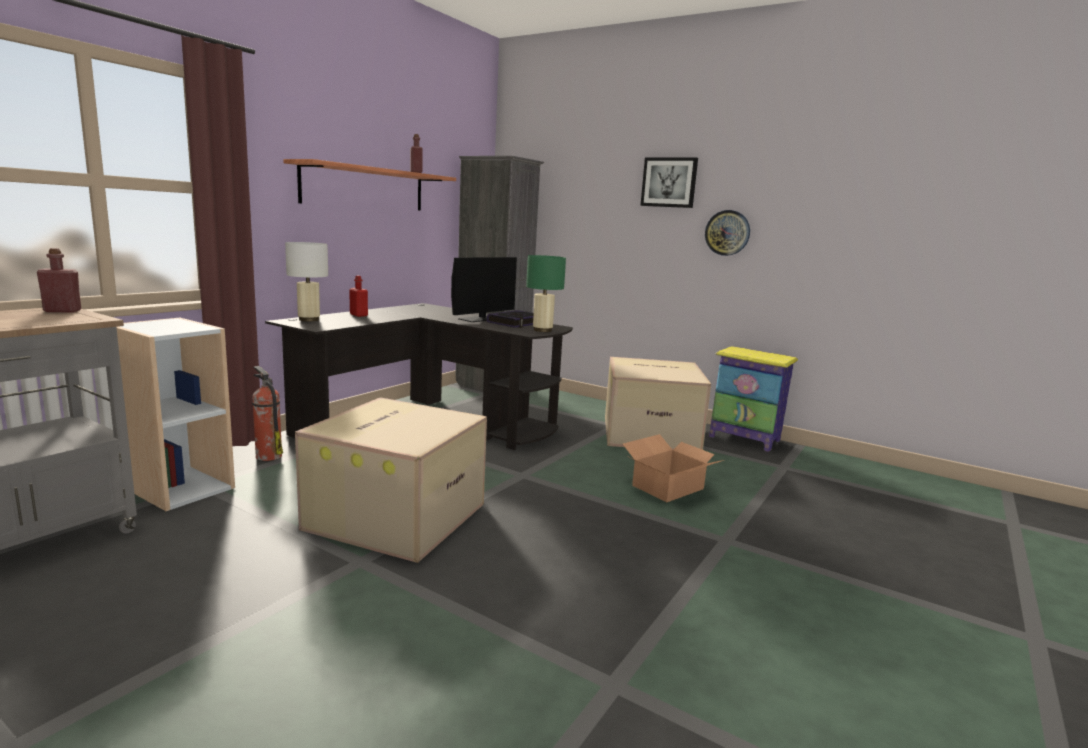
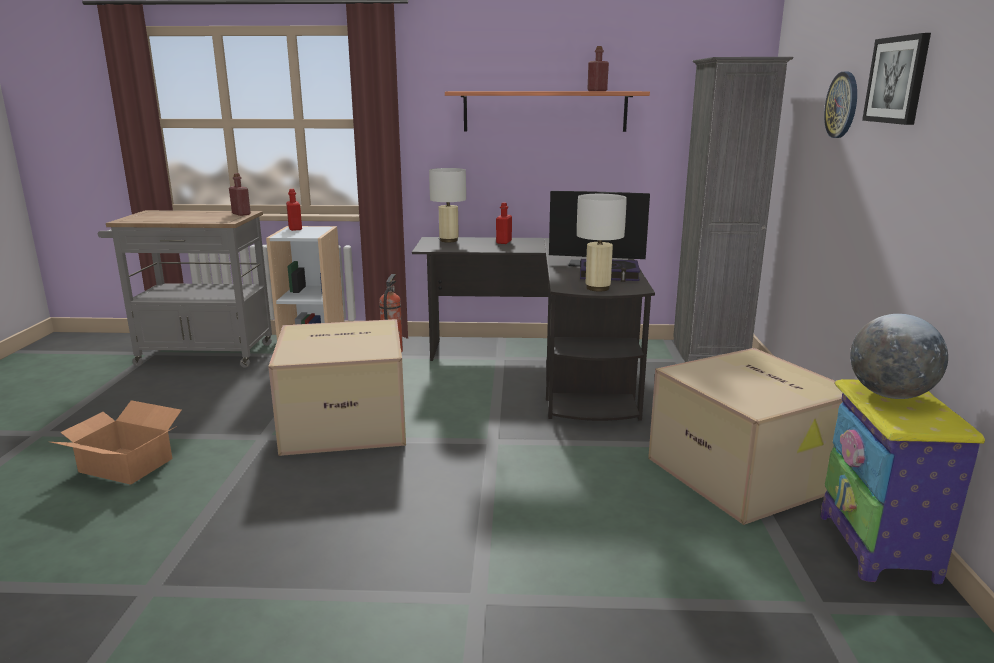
camera: 60 degrees right, 5 degrees up
(139, 325) = (295, 229): none -> red bottle
(543, 330) = (598, 288): green table lamp -> white table lamp
(667, 487) = (580, 525): cardboard box -> cardboard box (126, 465)
(727, 233) = (944, 172): wall clock -> wall clock (842, 105)
(745, 352) = (889, 395): none -> globe

